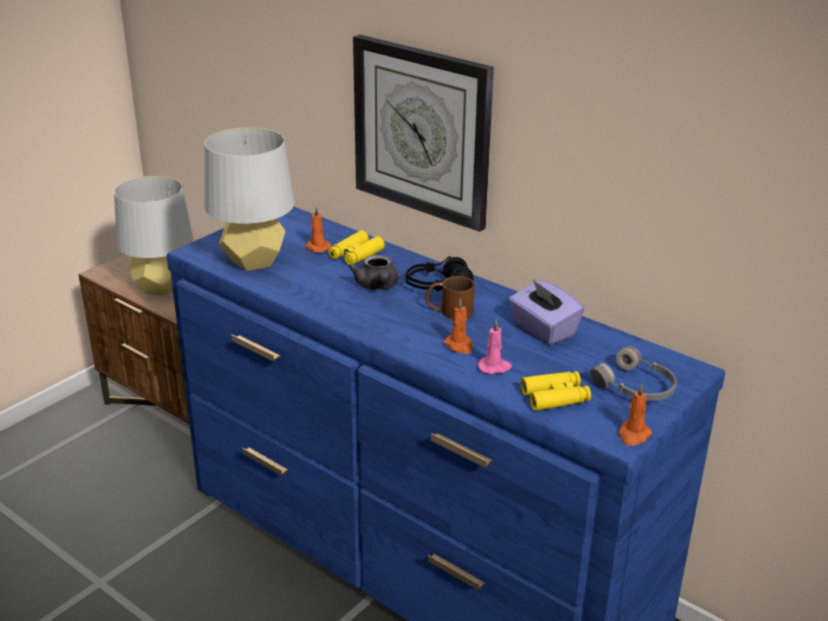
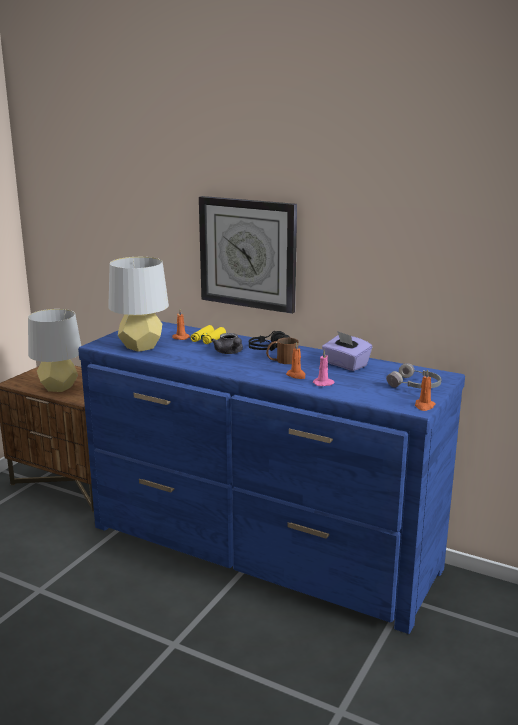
camera: 10 degrees left, 10 degrees down
(555, 397) = (368, 393): yellow binoculars -> none

